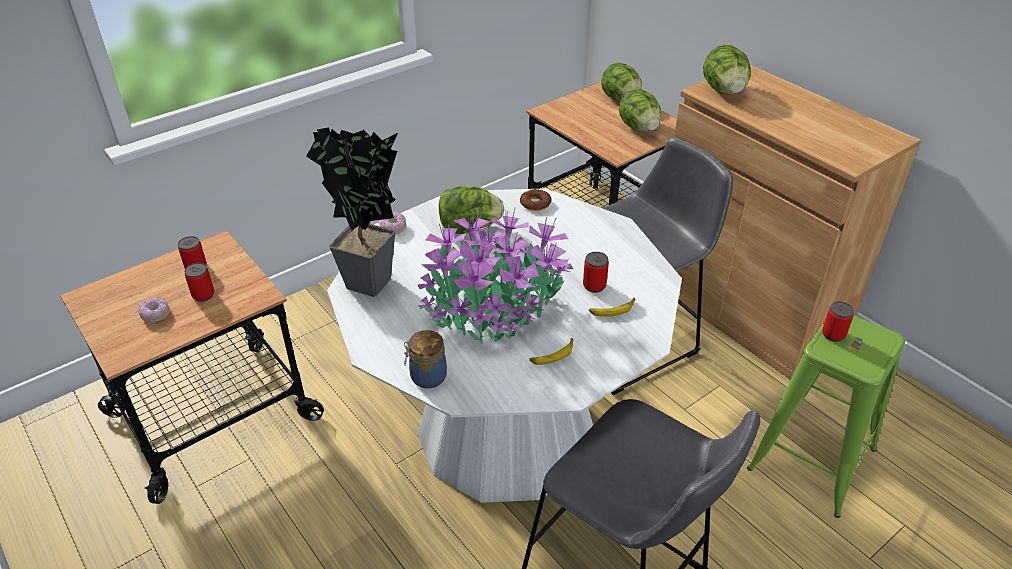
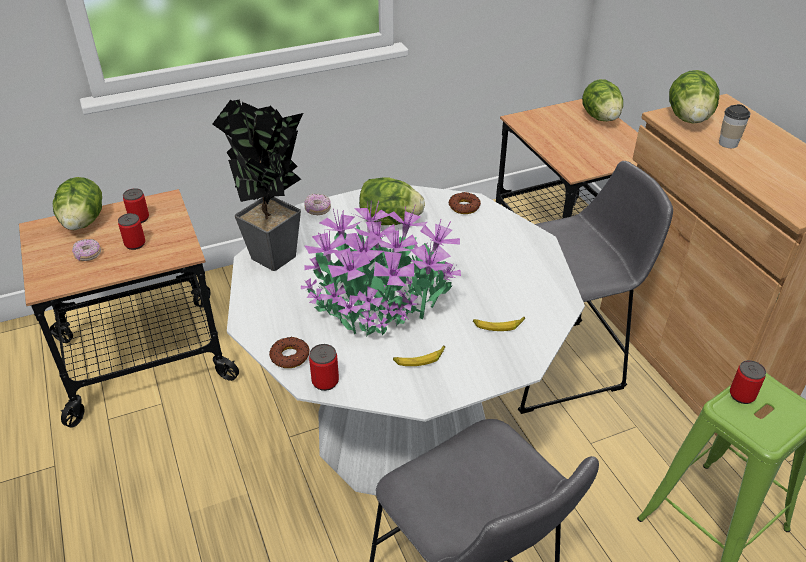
camera: 15 degrees right, 0 degrees up
(426, 377) = (289, 356): jar -> donut
(594, 286) = (490, 297): can -> can (325, 381)
(639, 128) = (608, 148): lettuce -> lettuce (83, 222)
(766, 109) = (728, 143): none -> cup

